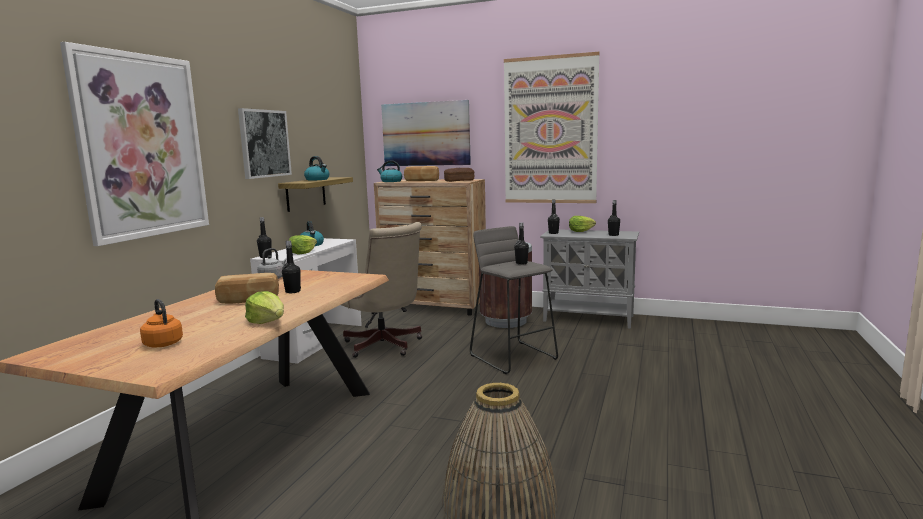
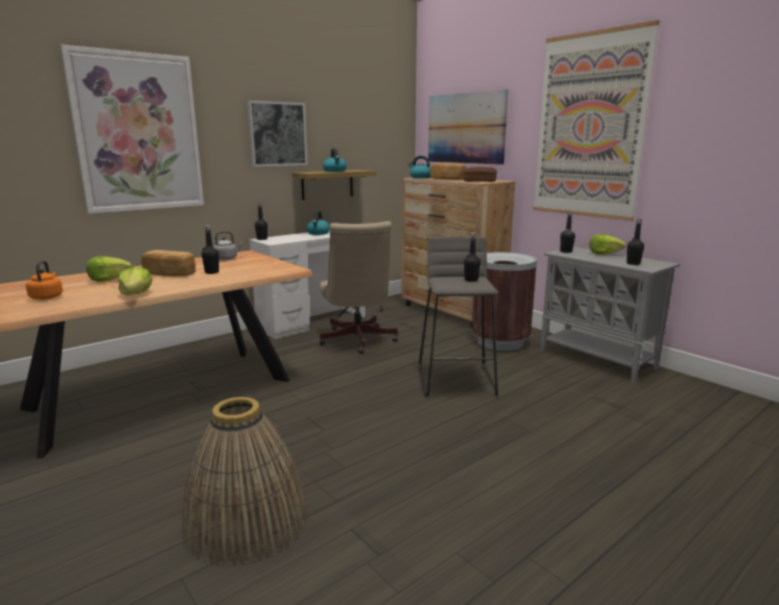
camera: 30 degrees right, 5 degrees up
(302, 253) = (294, 239): lettuce -> lettuce (108, 279)

